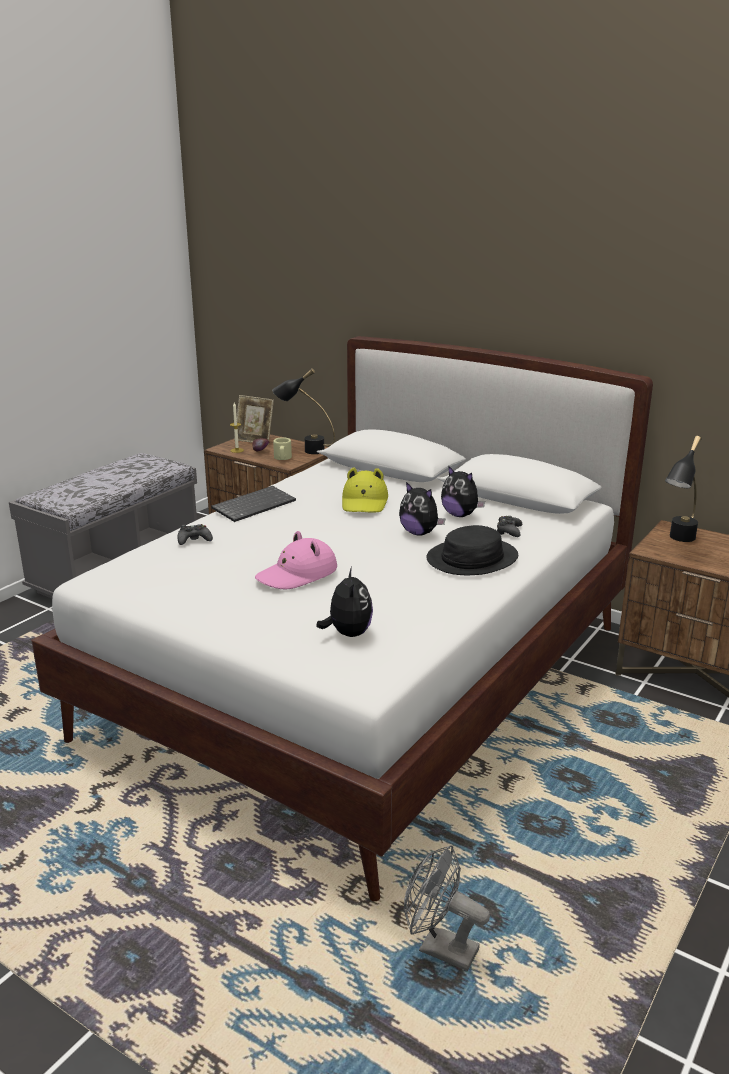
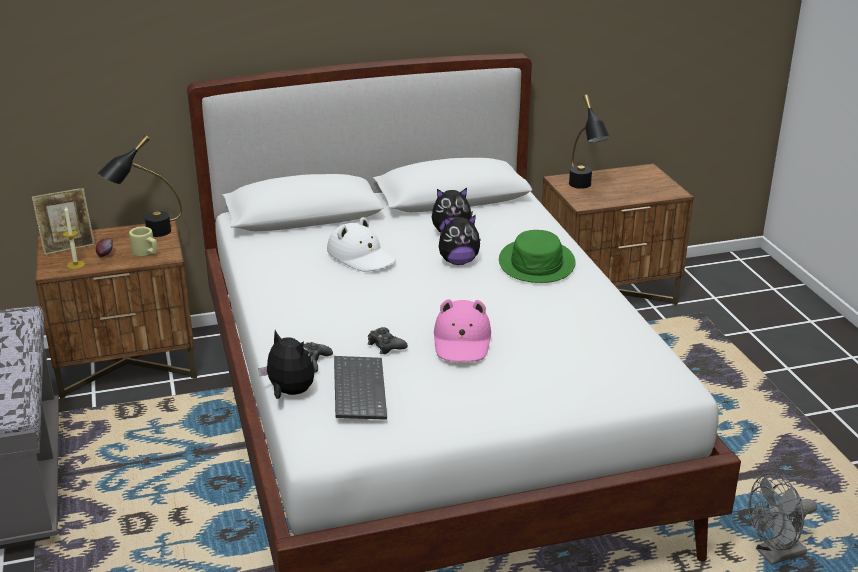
camera: 50 degrees left, 5 degrees up
(254, 505) = (279, 305): keyboard -> keyboard (357, 389)
(348, 633) = (593, 362): plush toy -> plush toy (289, 393)
(364, 502) = (361, 256): yellow hat -> white hat
(472, 559) = (537, 263): black hat -> green hat
(508, 531) = (510, 229): black game controller -> black game controller (386, 345)

